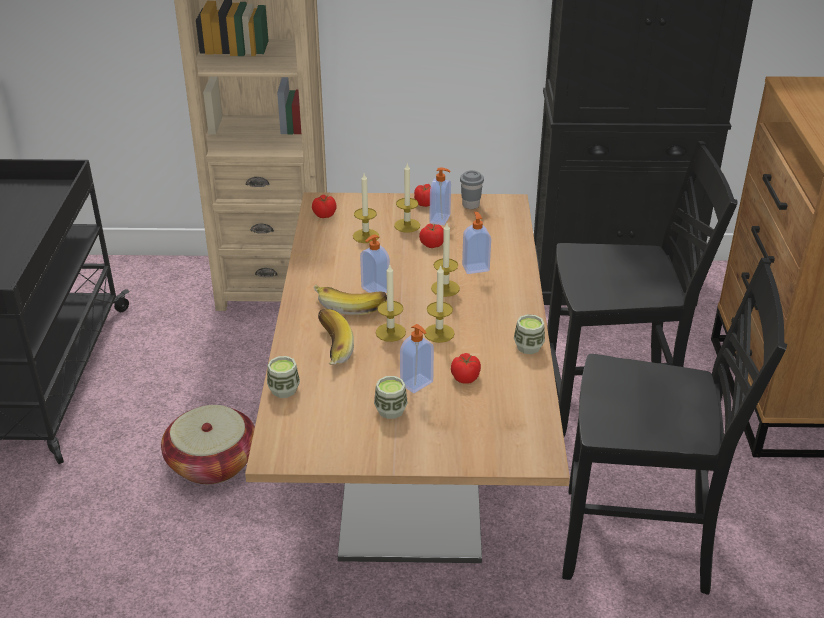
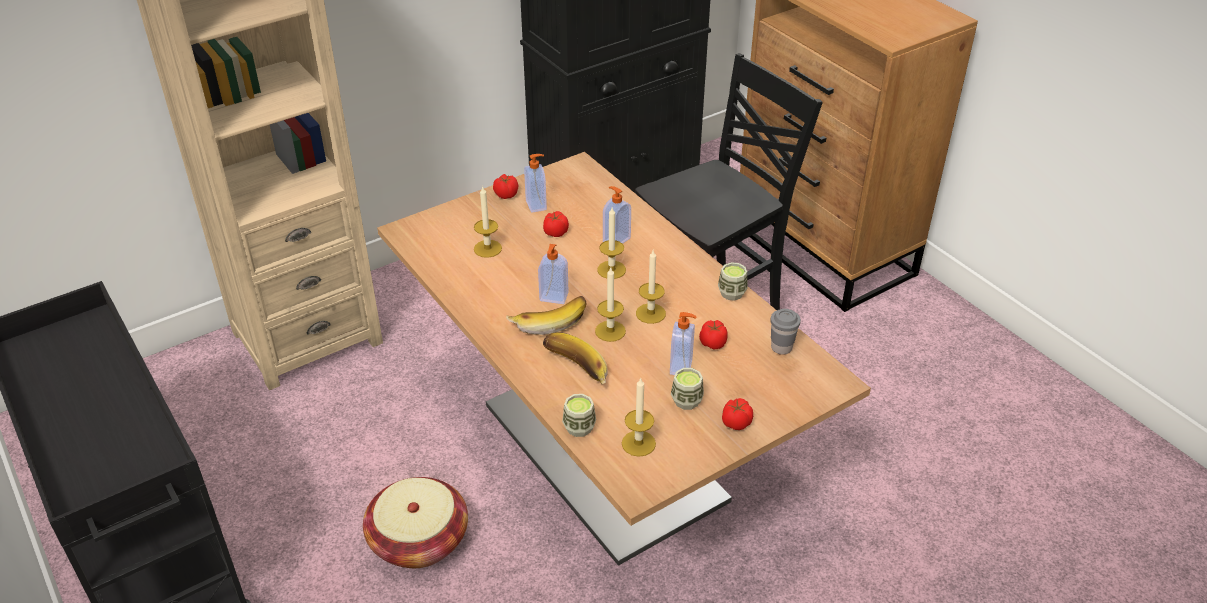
camera: 35 degrees left, 5 degrees up
(324, 215) = (424, 243): tomato -> tomato (735, 423)
(407, 225) = (514, 223): candle -> candle (638, 443)
(470, 205) = (548, 181): grey cup -> grey cup (781, 348)
(639, 543) = (827, 422): black chair -> none

